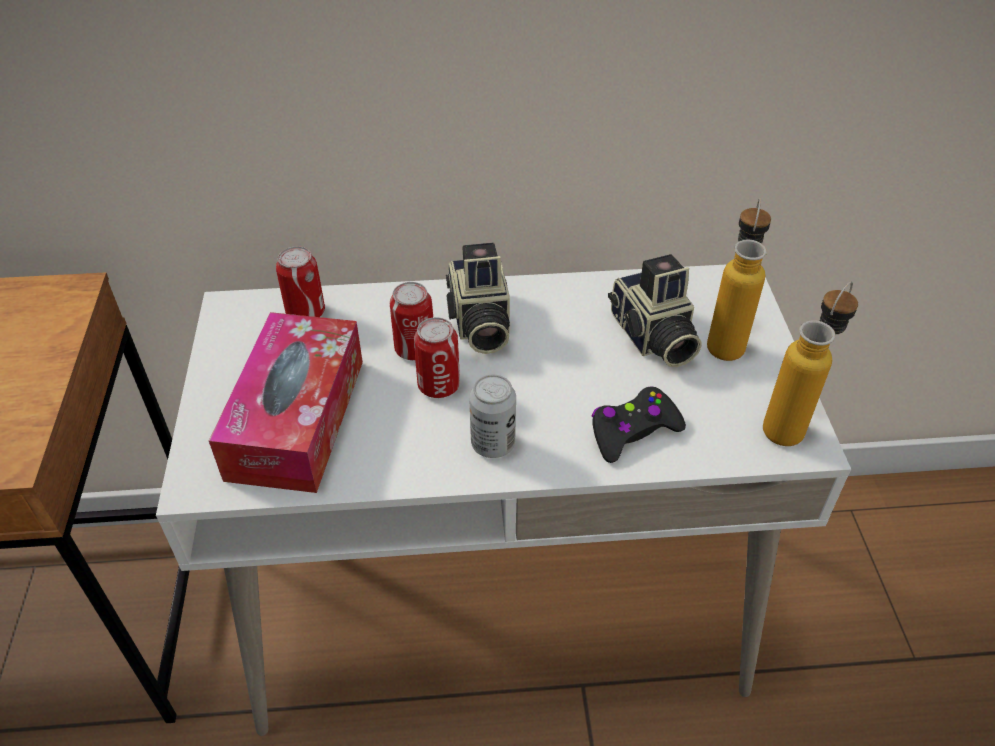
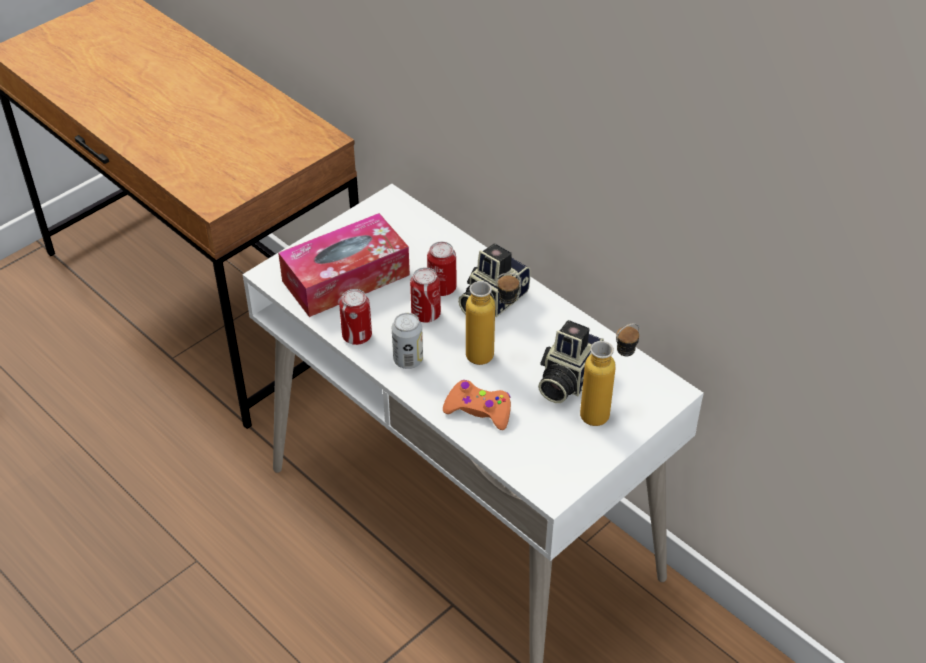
camera: 50 degrees right, 0 degrees up
(305, 312) = (420, 229): can -> can (357, 336)
(633, 431) = (479, 410): black game controller -> orange game controller
(791, 422) = (563, 475): bottle -> bottle (491, 356)

